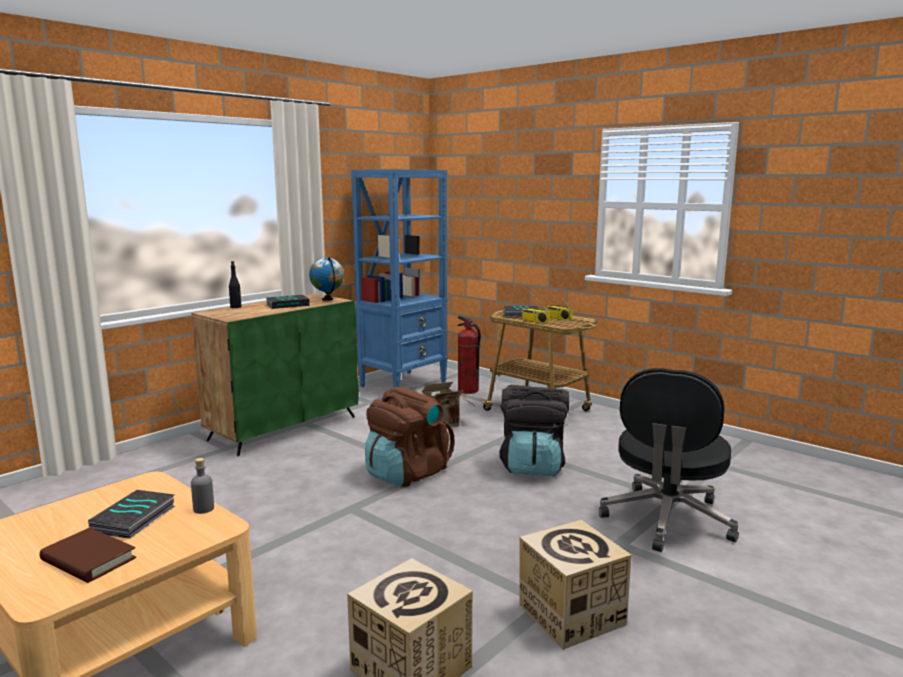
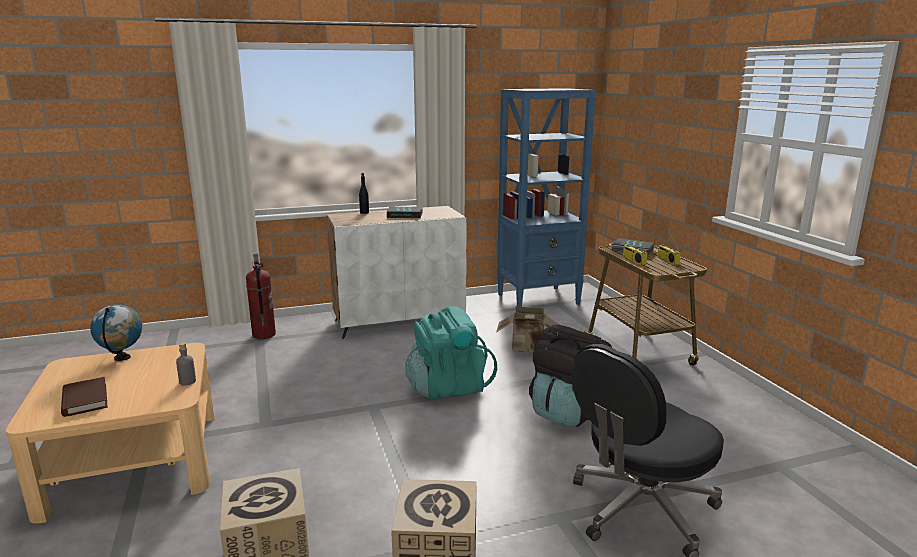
camera: 30 degrees right, 5 degrees up
(134, 519) = (142, 378): book -> none
(284, 428) = (399, 321): green cabinet -> white cabinet
(327, 299) = (446, 213): globe -> globe (122, 358)
(407, 473) = (448, 387): brown backpack -> turquoise backpack
(468, 390) = (591, 317): fire extinguisher -> fire extinguisher (264, 335)

